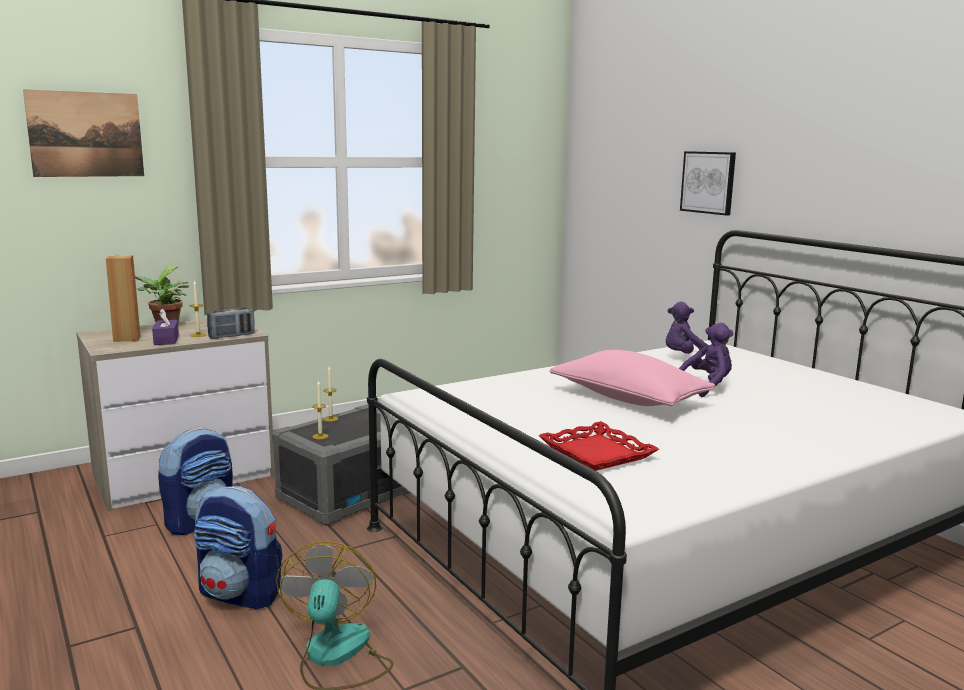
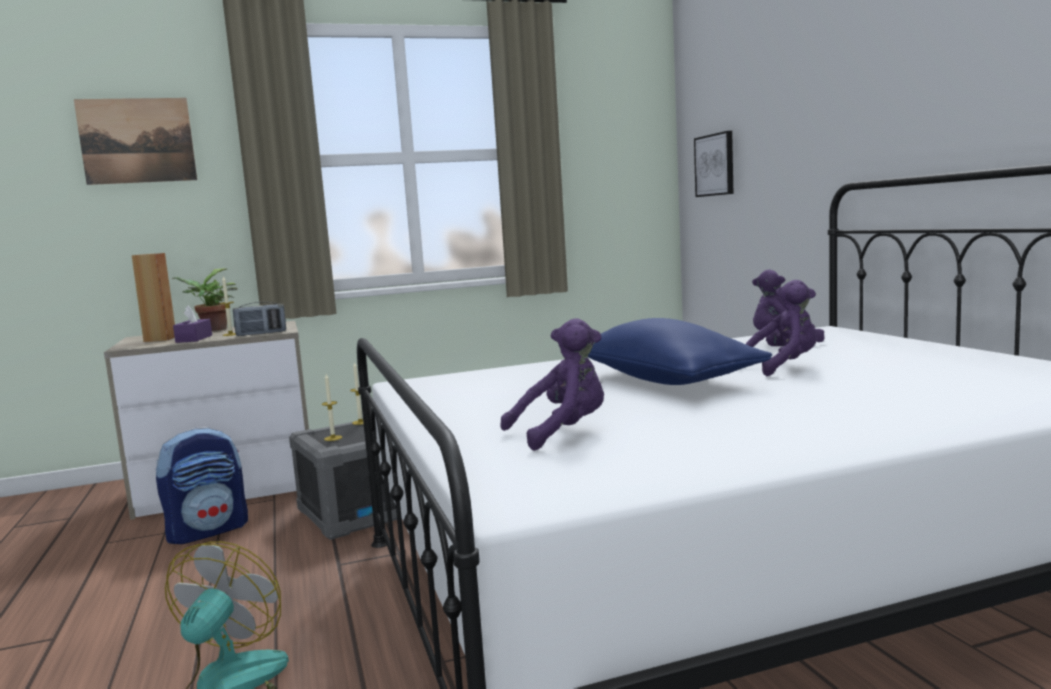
camera: 15 degrees right, 5 degrees down
(241, 594) = (185, 609): backpack -> none
(597, 453) = (563, 433): red tray -> purple plush toy
(628, 399) = (665, 380): pink pillow -> blue pillow
(708, 182) = (818, 133): picture -> picture (715, 165)

